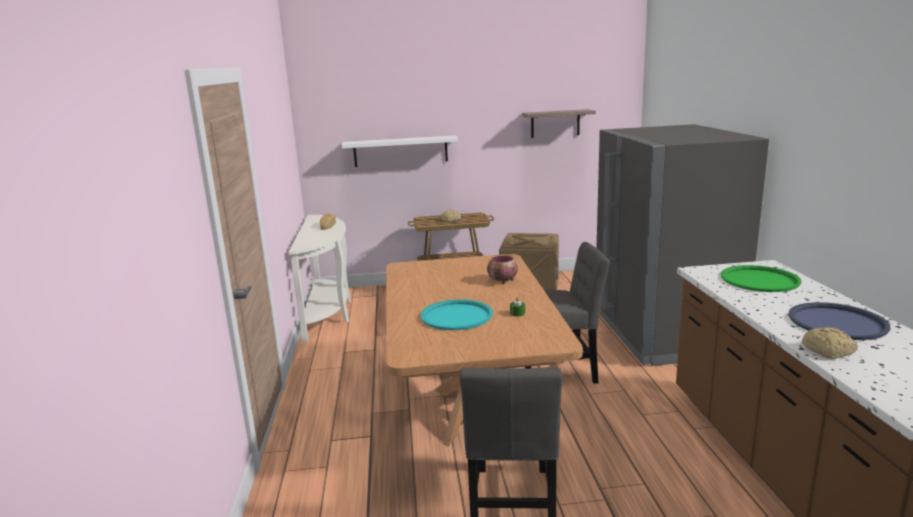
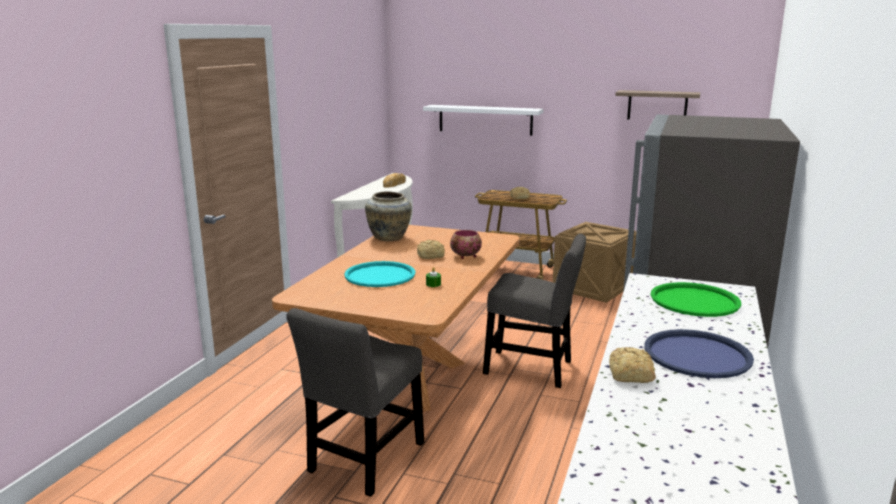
camera: 25 degrees right, 0 degrees up
(406, 278) = (389, 238): none -> beige vase
(472, 287) = (431, 256): none -> bread

